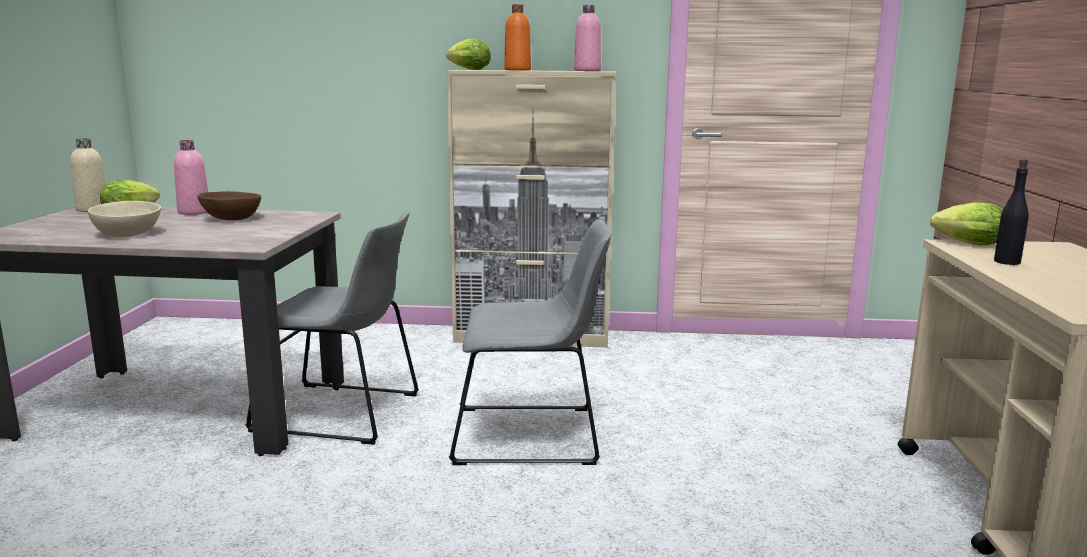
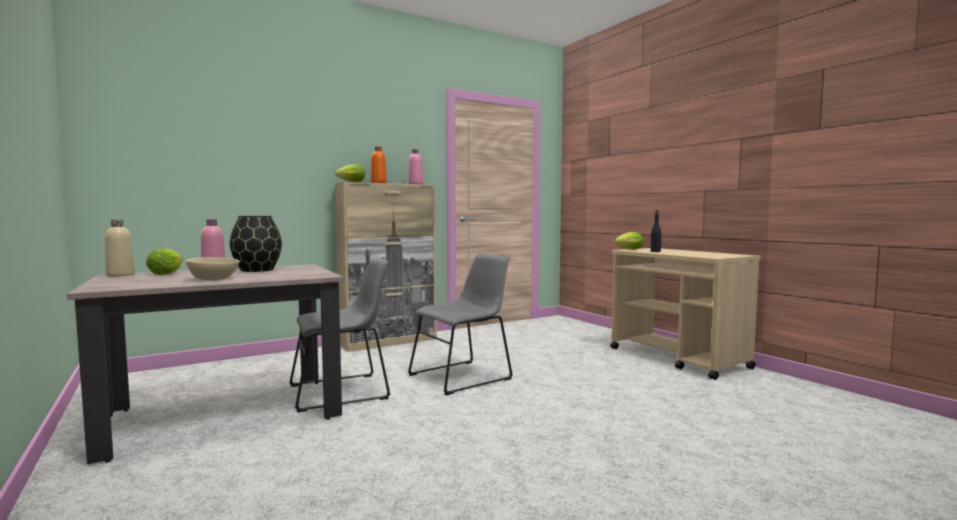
camera: 35 degrees left, 10 degrees down
(231, 219) = (257, 270): brown bowl -> black vase

